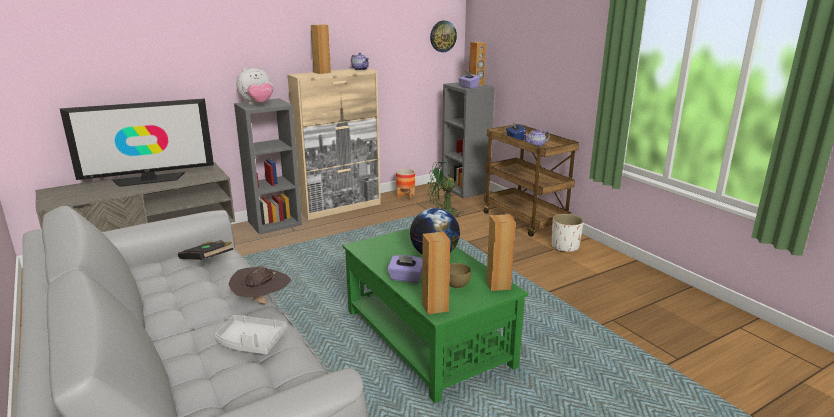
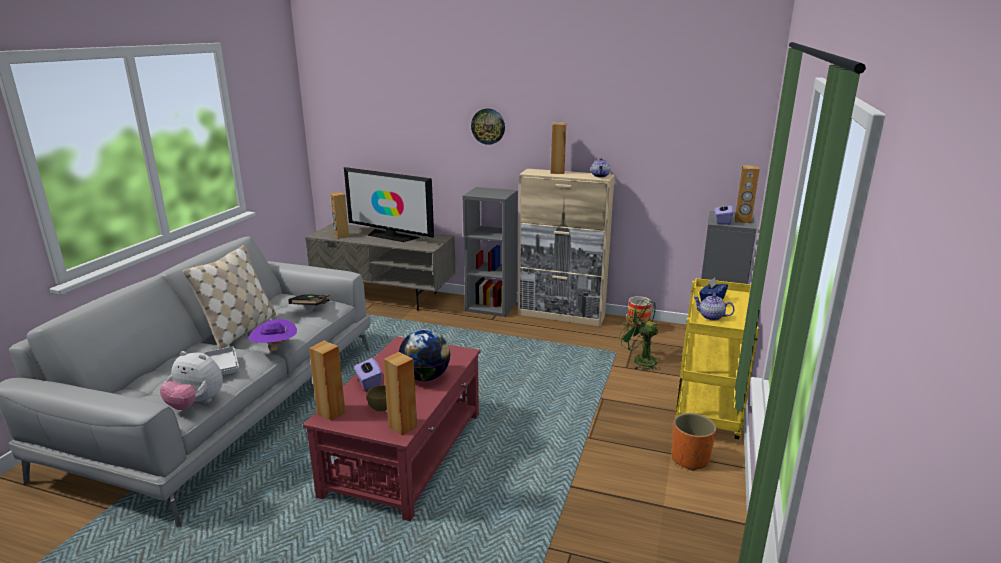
camera: 50 degrees right, 0 degrees up
(85, 196) = (341, 236): none -> brown speaker
(174, 310) = (240, 330): none -> beige pillow
(257, 104) = (485, 192): plush toy -> plush toy (196, 404)
(262, 302) = (275, 350): brown hat -> purple hat
(427, 337) = (406, 452): green coffee table -> red coffee table
(443, 36) = (731, 152): wall clock -> wall clock (488, 126)
(525, 220) = (708, 410): brown cart -> yellow cart
(565, 247) = (690, 459): white planter -> orange planter

